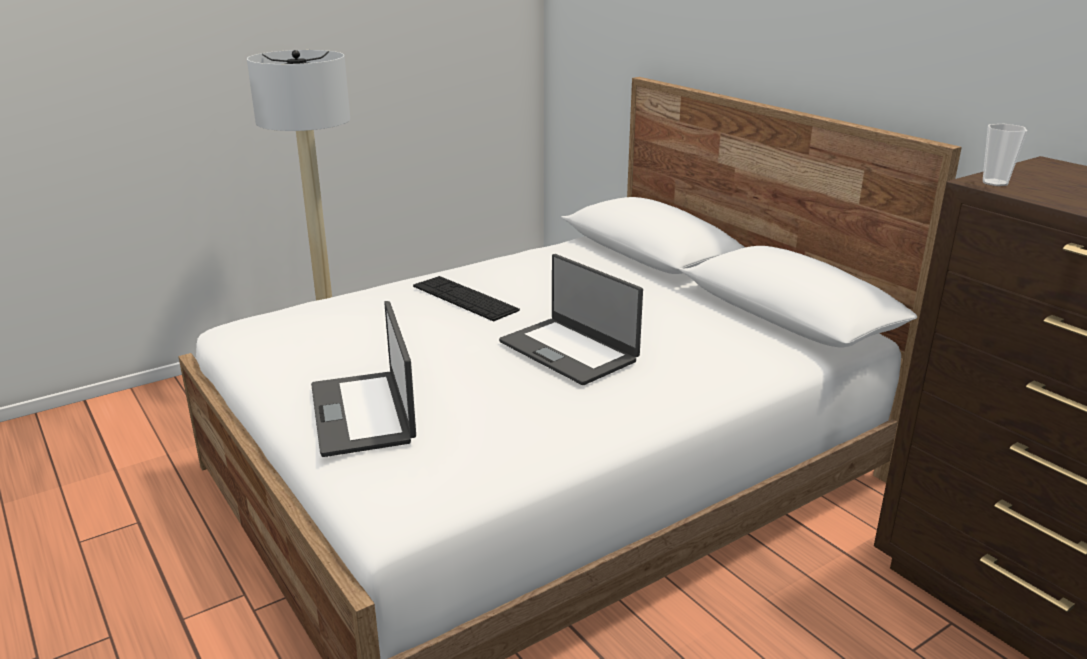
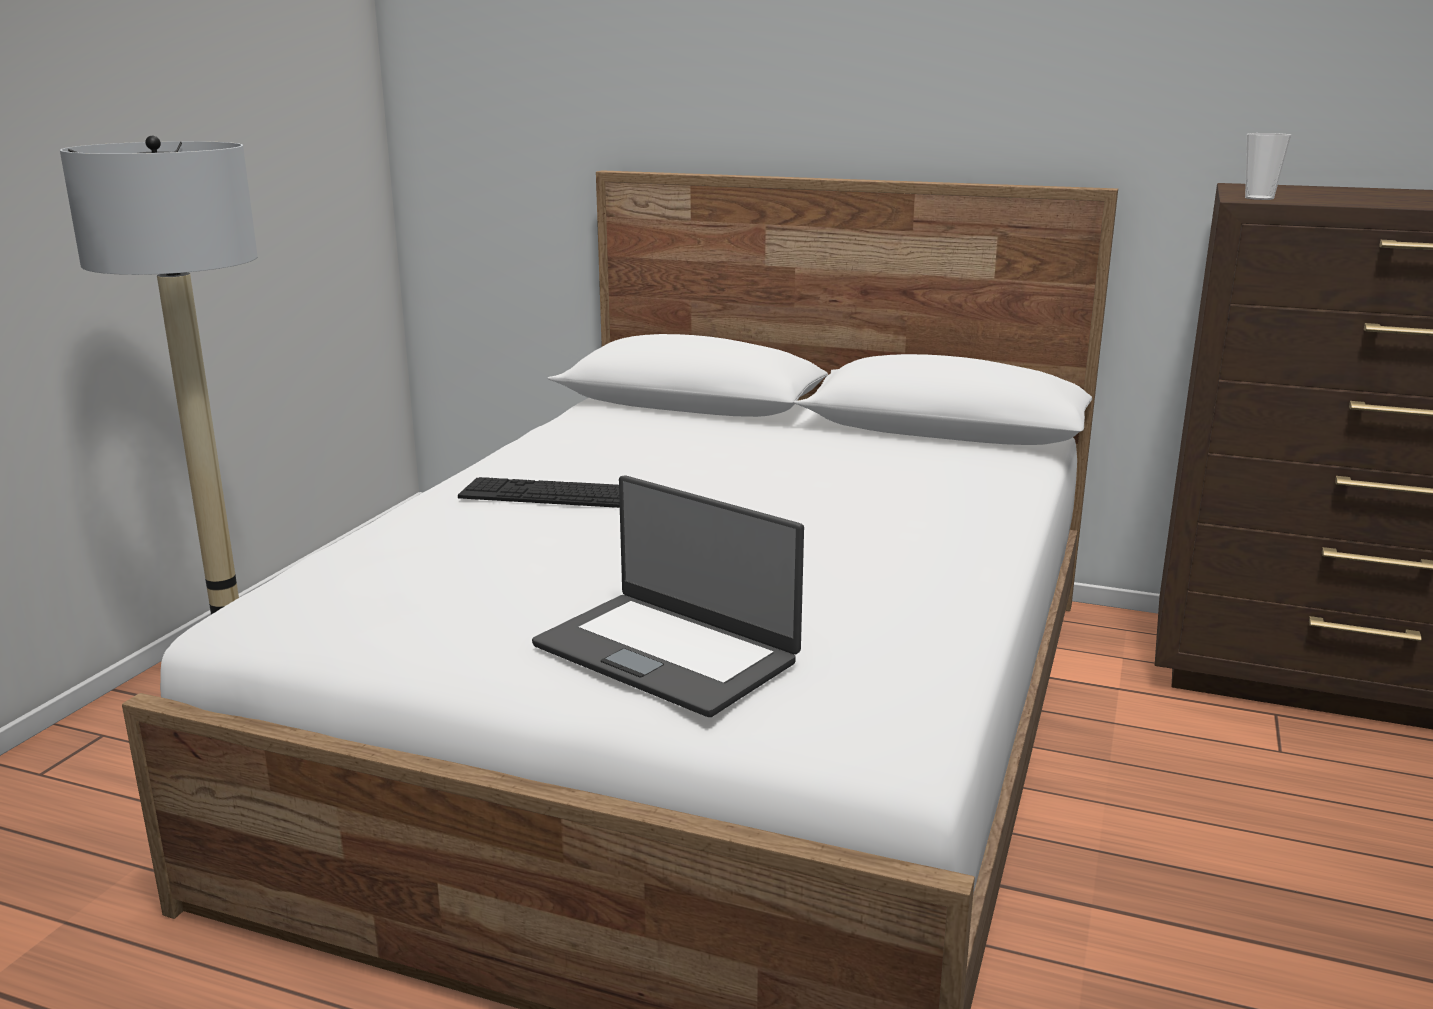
camera: 35 degrees left, 5 degrees down
(569, 351) = (796, 515): laptop -> none

